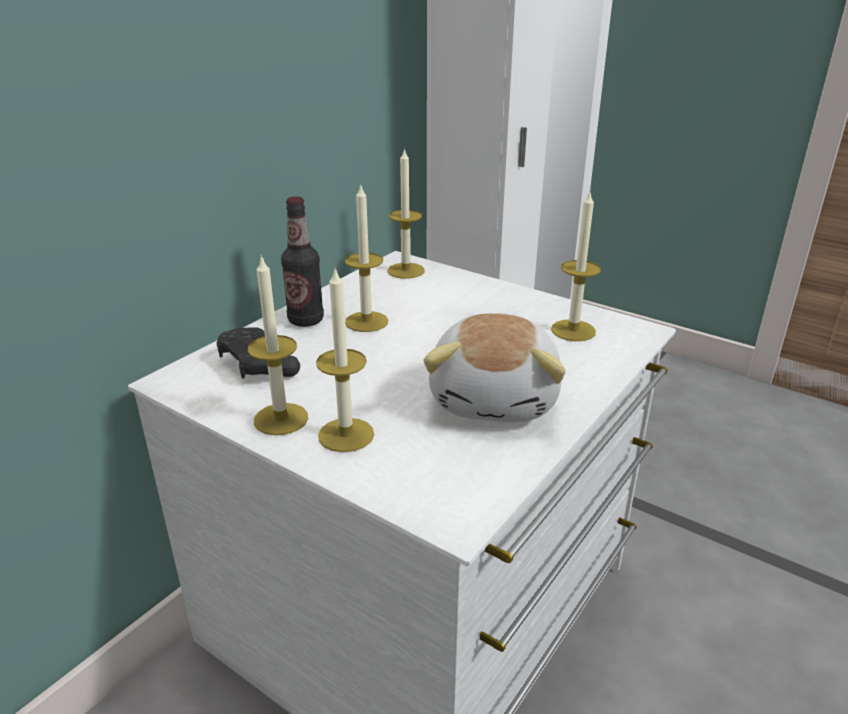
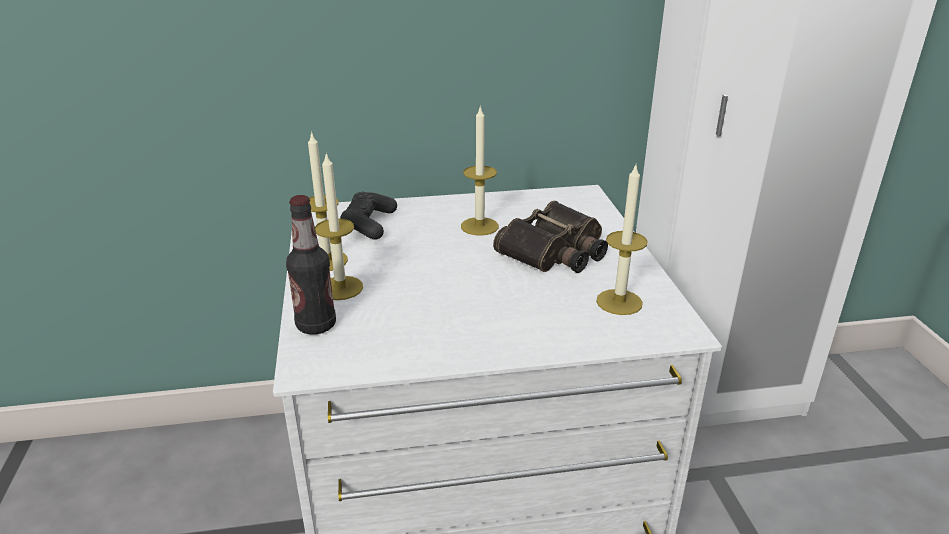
camera: 45 degrees right, 0 degrees up
(306, 320) = (444, 209): bottle -> bottle (316, 325)
(406, 270) = (575, 202): candle -> none
(464, 314) = (556, 251): none -> binoculars
(496, 398) = (465, 316): plush toy -> none

